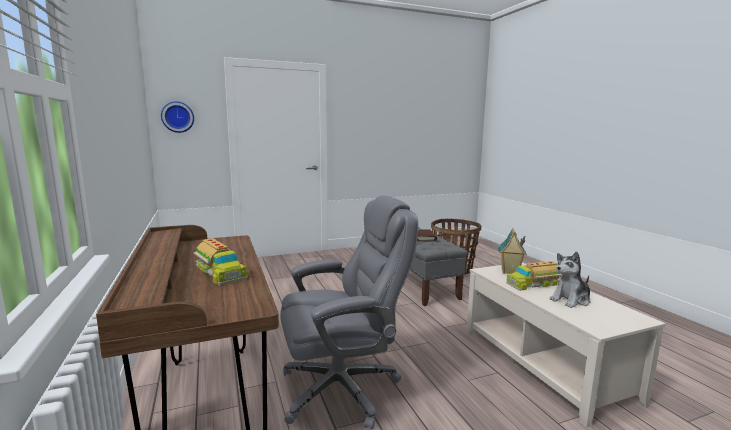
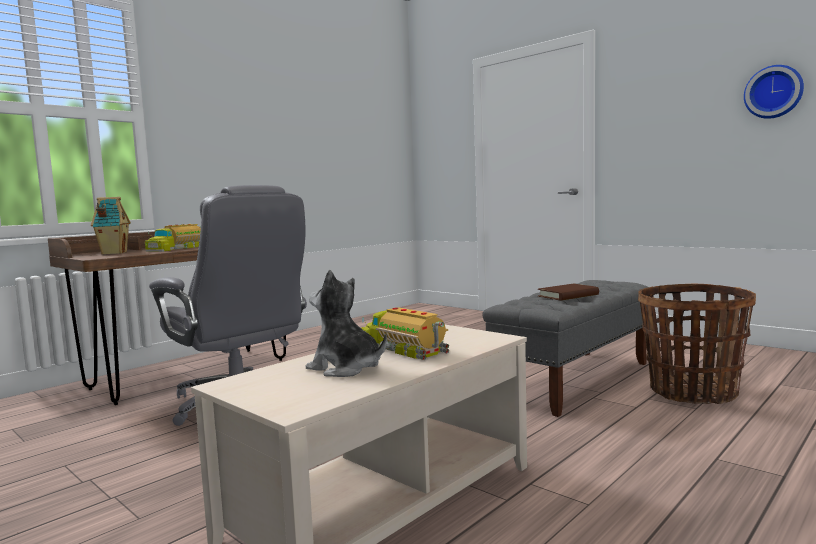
camera: 65 degrees right, 5 degrees down
(178, 117) = (433, 138): wall clock -> wall clock (773, 92)
(509, 272) = (447, 335): toy house -> toy house (113, 253)

